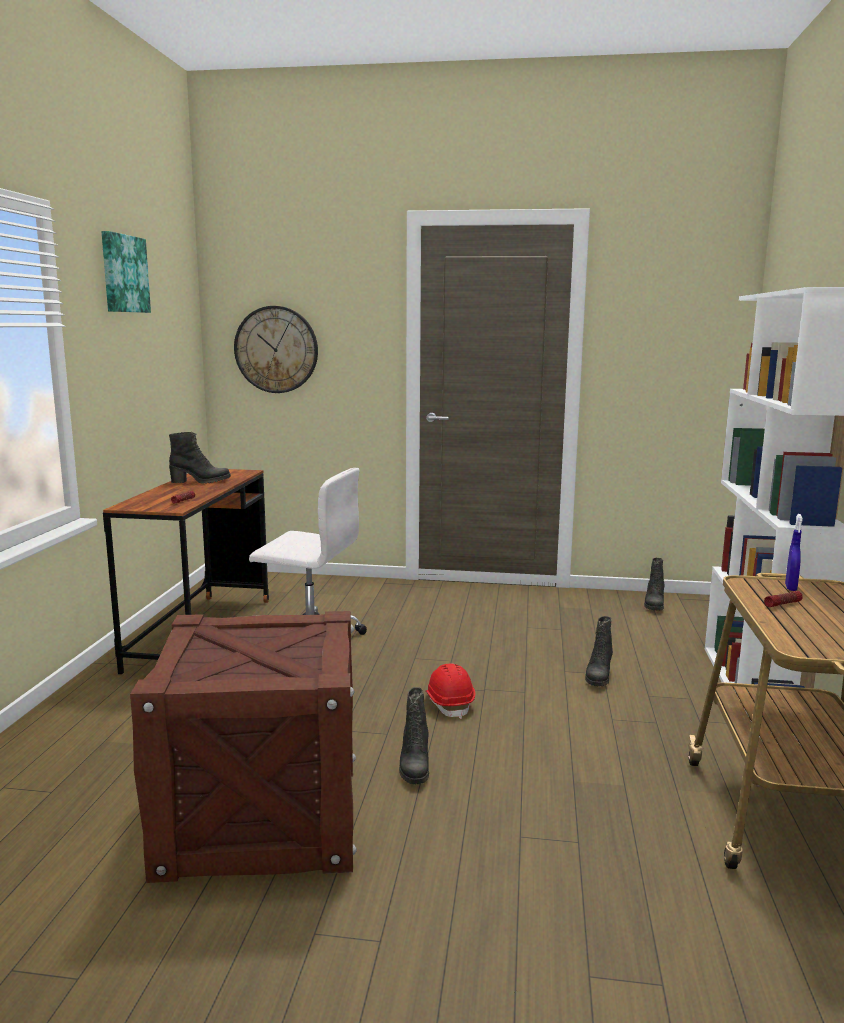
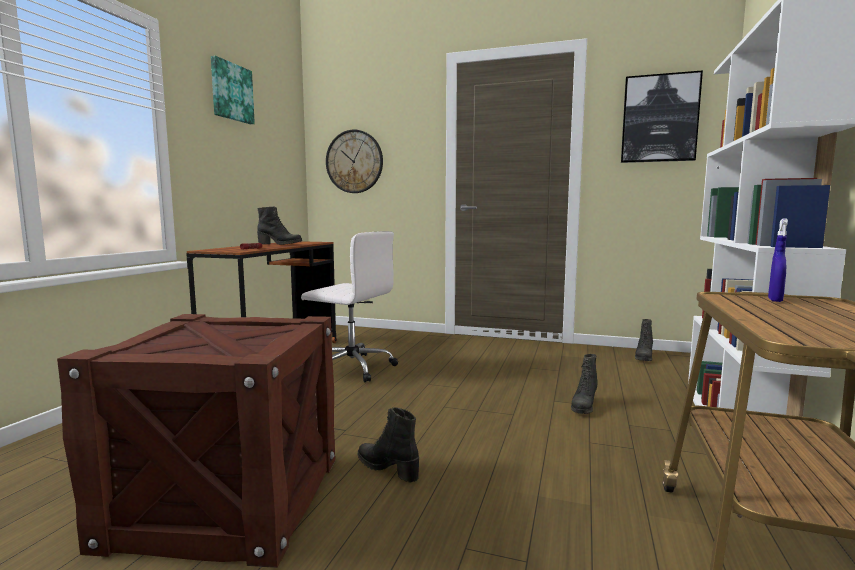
camera: 10 degrees right, 5 degrees down
(414, 766) = (388, 468): black boot -> black boot turned 120 degrees clockwise
(449, 703) = (443, 419): red hard hat -> none
(674, 315) = (659, 119): none -> picture
(783, 604) = (767, 309): flashlight -> none

